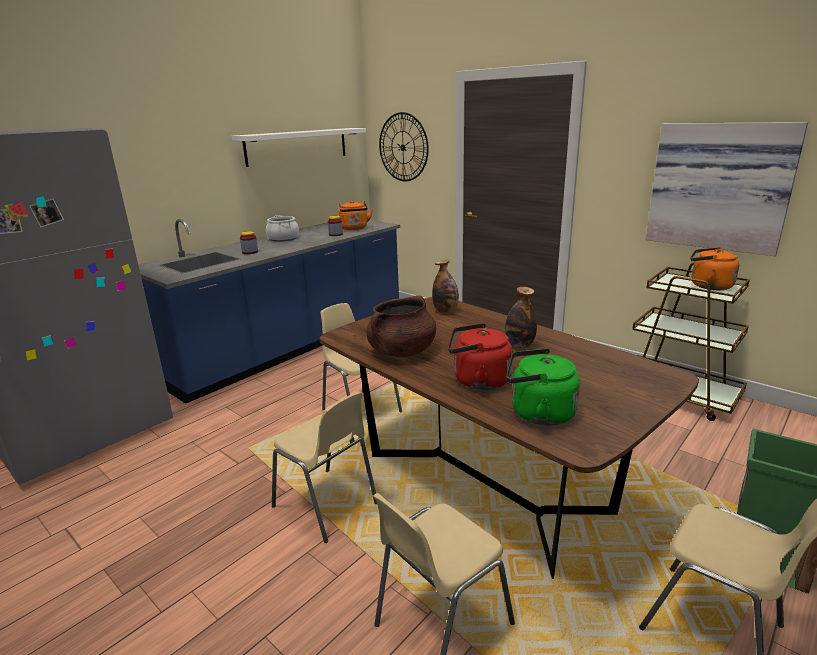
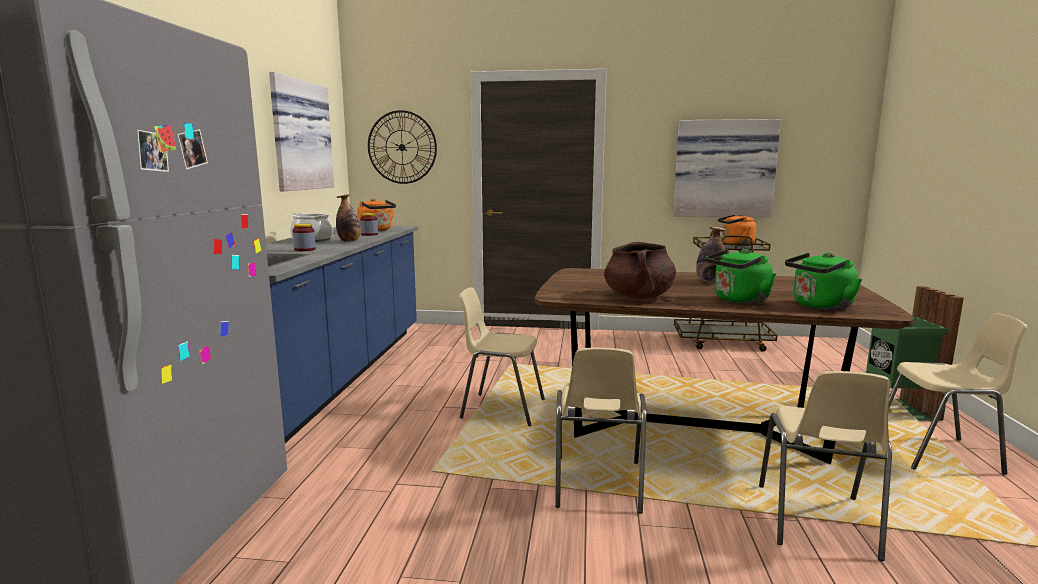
camera: 35 degrees left, 10 degrees down
(297, 146) = (299, 135): white shelf -> picture
(327, 506) = (597, 486): beige chair -> beige chair turned 90 degrees clockwise
(445, 311) = (600, 274): bottle -> bottle (349, 241)
(477, 381) = (738, 300): red kettle -> green kettle

